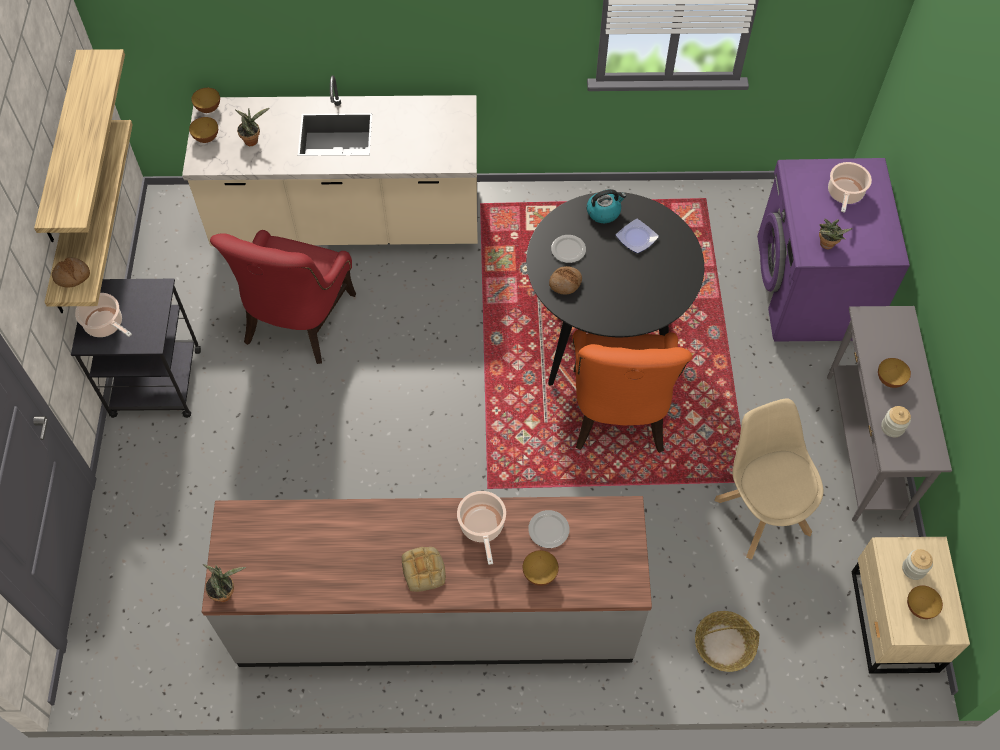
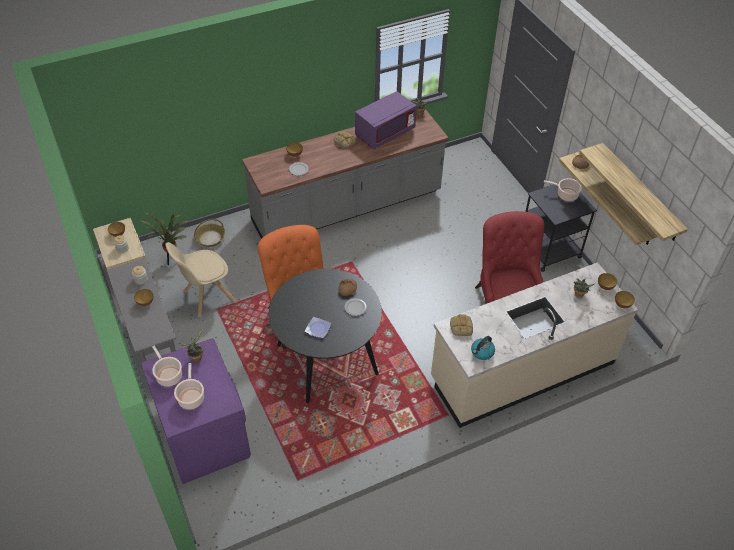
camera: 155 degrees right, 10 degrees down
(329, 562) = (385, 133): none -> purple microwave
(443, 155) = (460, 327): none -> bread
(482, 527) = (328, 162): cooking pot -> cooking pot (168, 375)
(604, 212) = (345, 338): kettle -> kettle (482, 352)
(760, 511) = (206, 297): beige chair -> beige chair turned 105 degrees clockwise
(804, 615) = (173, 261): none -> potted plant

